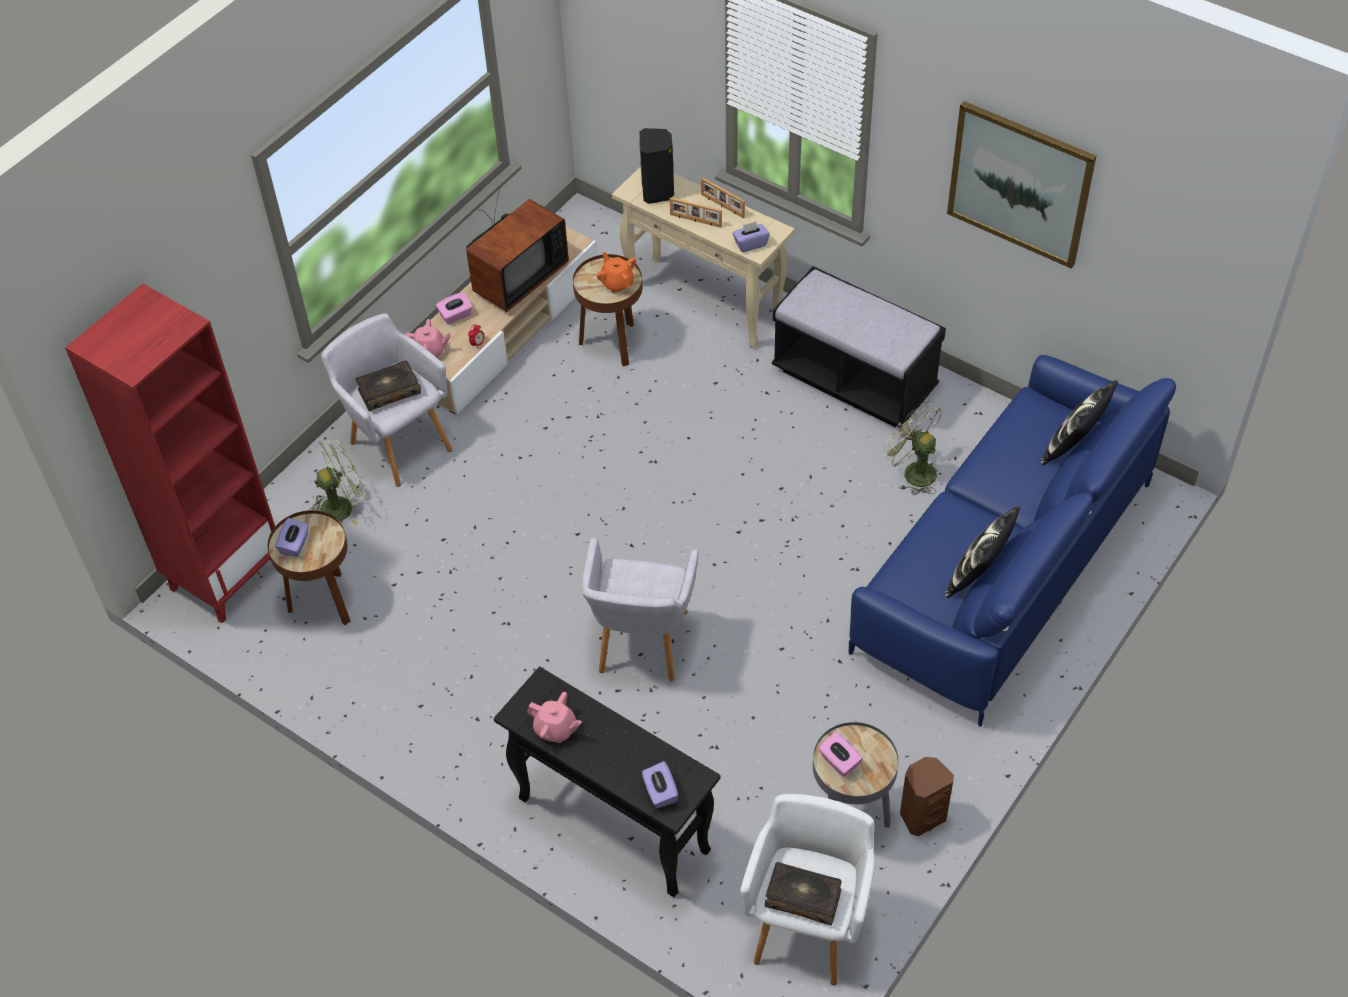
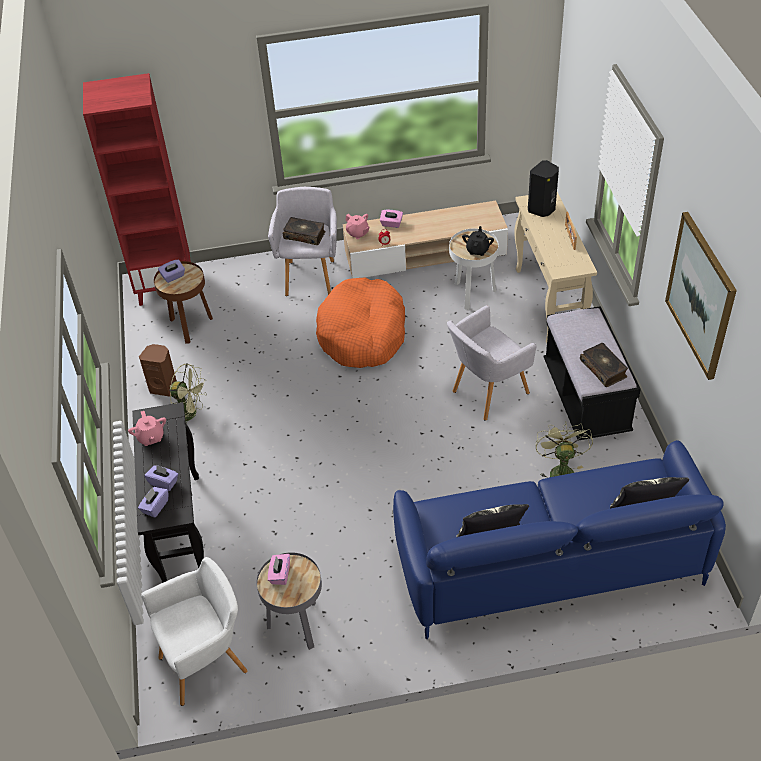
camera: 45 degrees right, 5 degrees down
(343, 505) = (251, 288): green fan -> green fan (190, 413)
(515, 278) = (443, 223): television -> none
(545, 469) = (362, 334): none -> orange dog bed
(612, 343) = (473, 294): brown side table -> white side table
(617, 283) = (477, 250): orange teapot -> black teapot
(641, 645) = (302, 454): grey armchair -> grey armchair (487, 393)
(695, 221) = (544, 236): picture frame -> none
(750, 244) = (560, 265): purple tissue box -> purple tissue box (164, 482)
(803, 897) = (179, 630): book -> book (603, 369)
(921, 815) = (334, 658): brown speaker -> brown speaker (164, 387)

